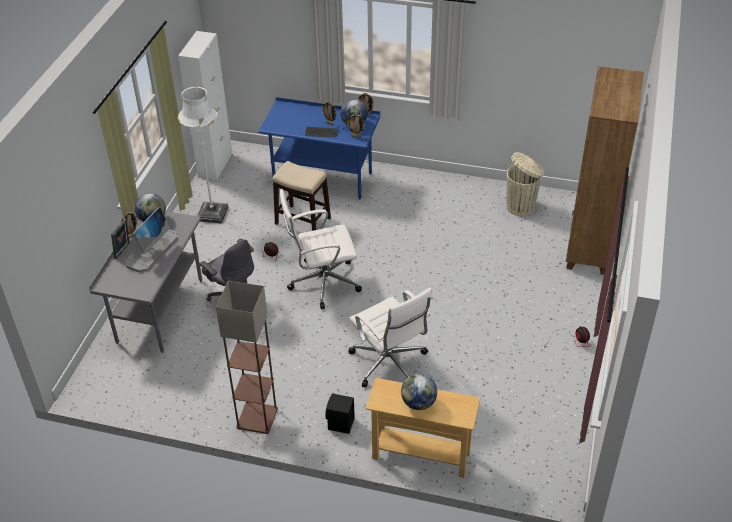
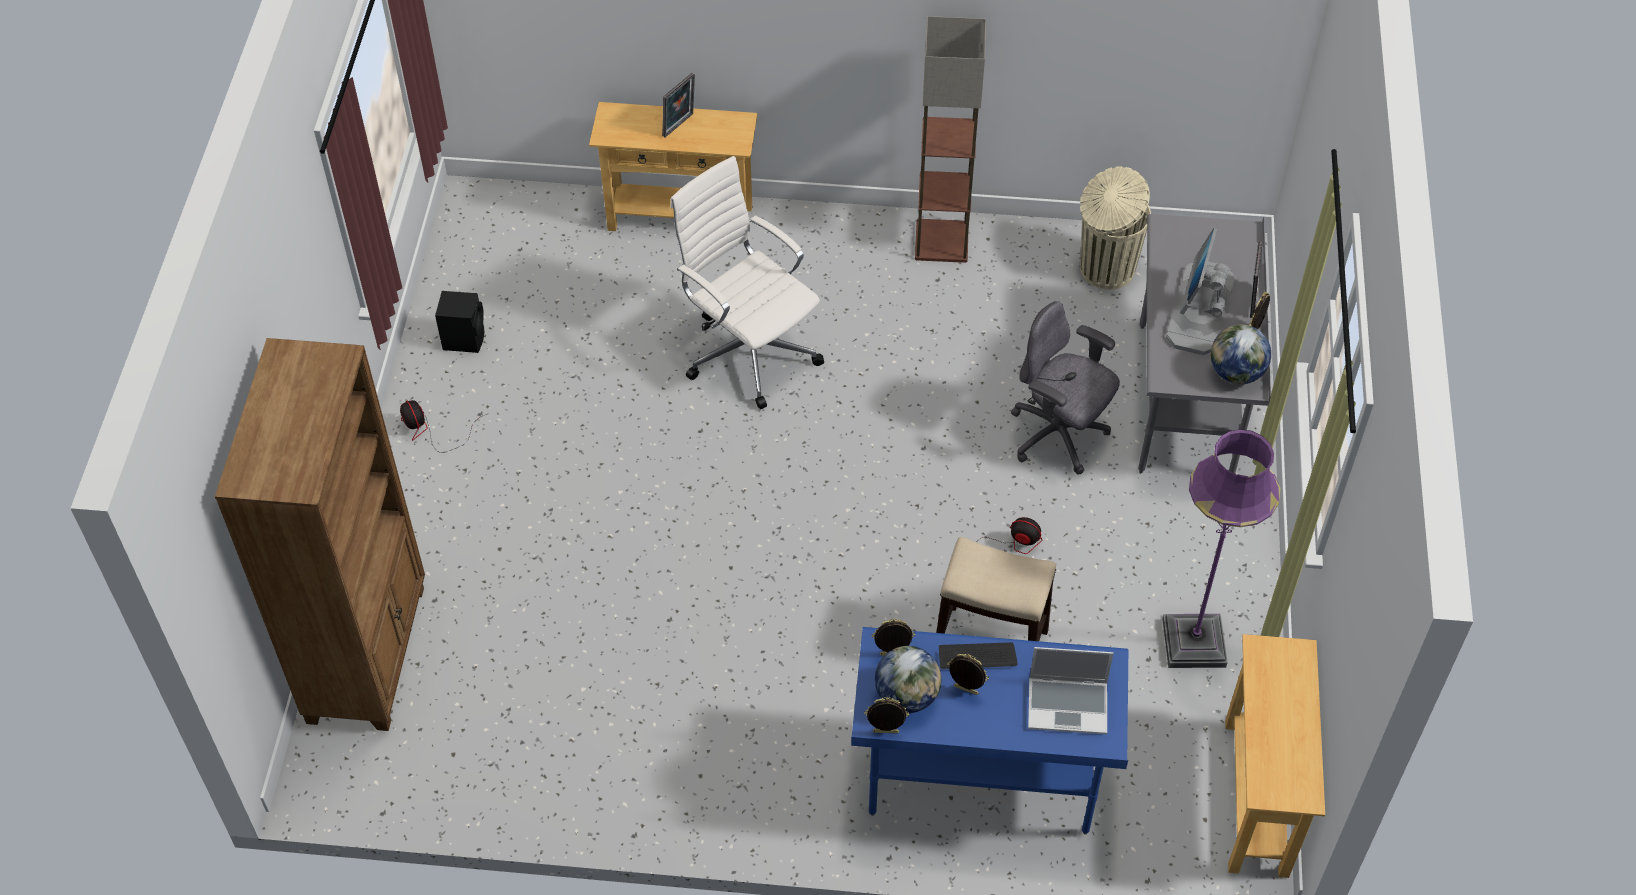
camera: 170 degrees right, 10 degrees up
(212, 213) = (1193, 643): white floor lamp -> purple floor lamp
(215, 165) = (1256, 797): white cabinet -> beige console table
(290, 116) = (1068, 705): none -> laptop
(322, 282) = (906, 497): white office chair -> none
(340, 424) = (810, 246): black speaker -> black speaker (464, 338)
(418, 403) = (680, 126): globe -> picture frame
(521, 206) = (507, 751): beige trash can -> beige trash can (1105, 269)

